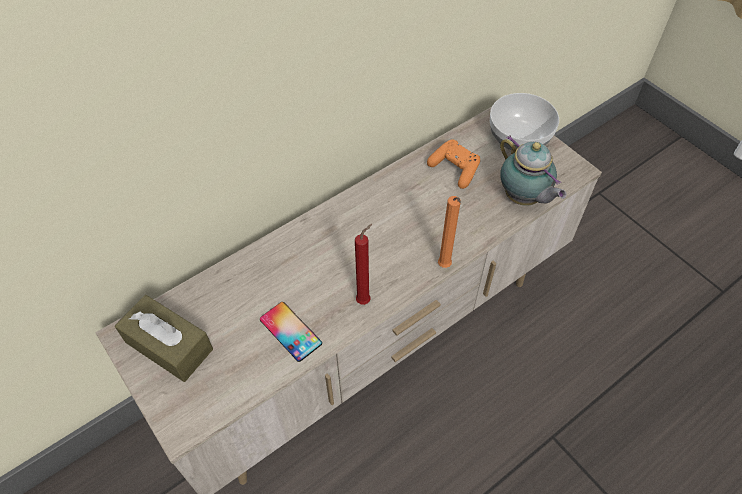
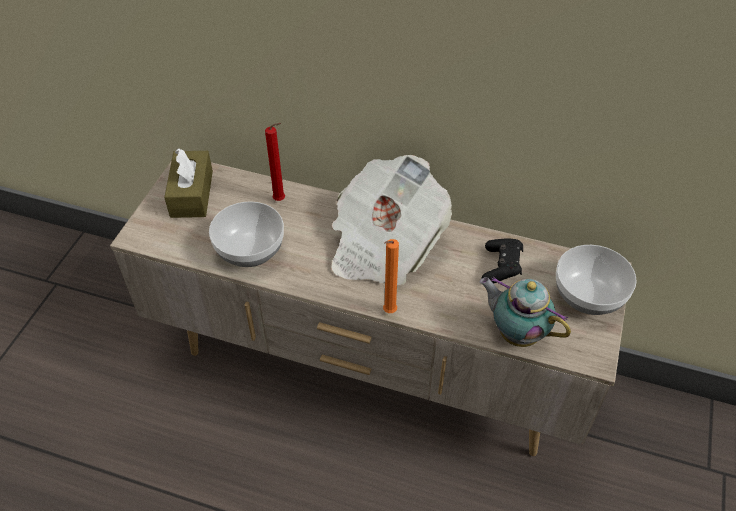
camera: 55 degrees right, 5 degrees down
(290, 331) = (251, 249): phone -> bowl
(365, 300) = (313, 278): red candle -> red candle (281, 200)
(369, 228) = (384, 244): none -> newspaper
(454, 169) = (501, 267): orange game controller -> black game controller
(523, 199) = (516, 333): teapot -> teapot turned 105 degrees clockwise

